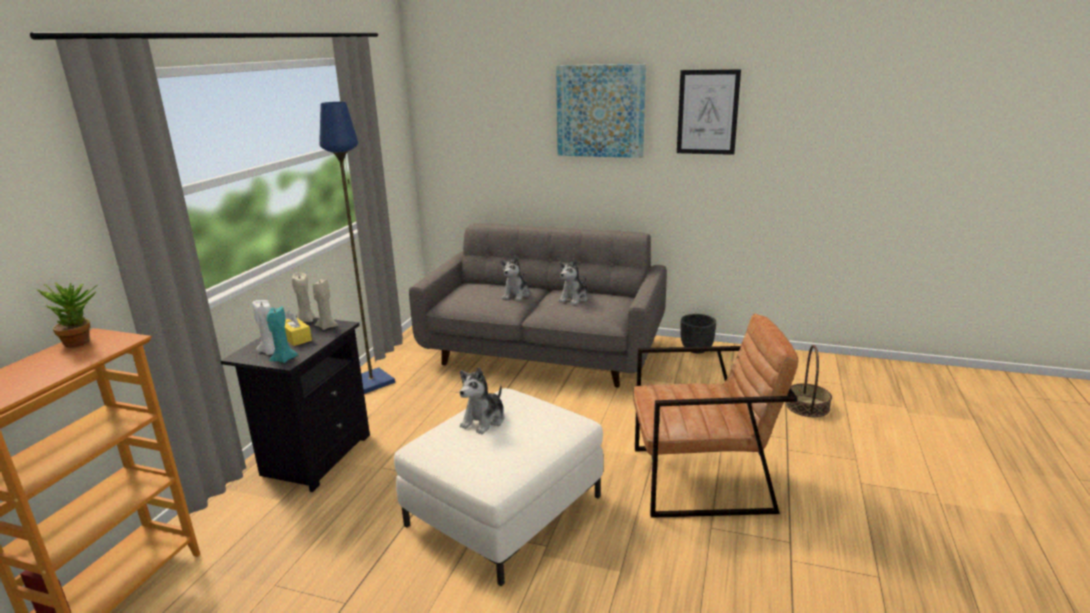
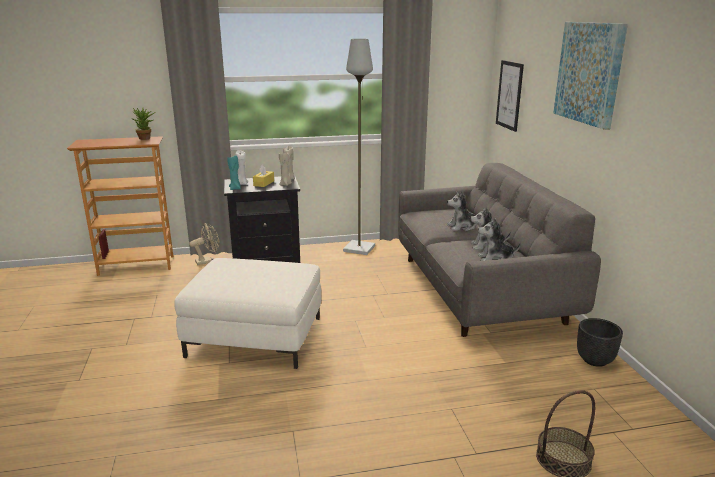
camera: 60 degrees right, 0 degrees up
(229, 507) = (208, 261): none -> beige fan
(371, 382) = (359, 248): blue floor lamp -> grey floor lamp
(484, 420) = (259, 268): plush toy -> plush toy (495, 259)
(701, 479) = (357, 412): brown armchair -> none
(707, 112) = (668, 88): picture -> picture (509, 95)

